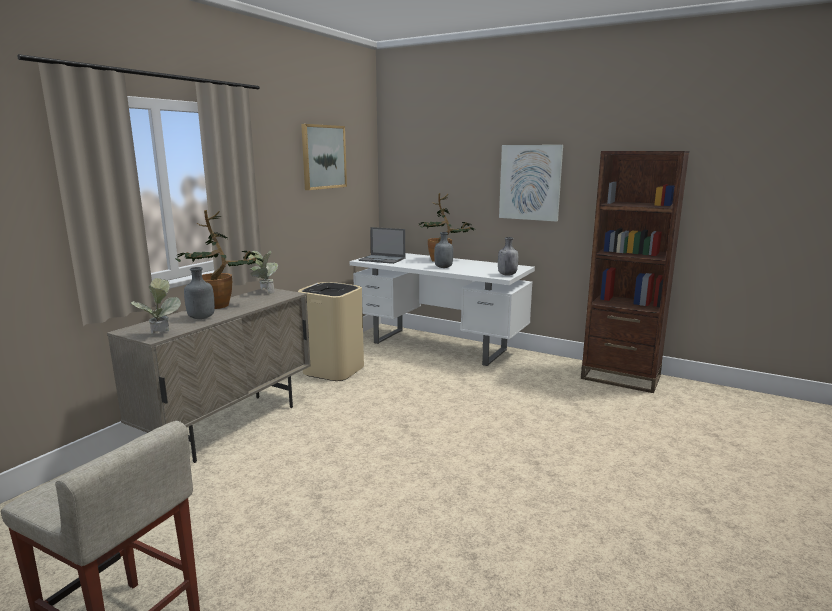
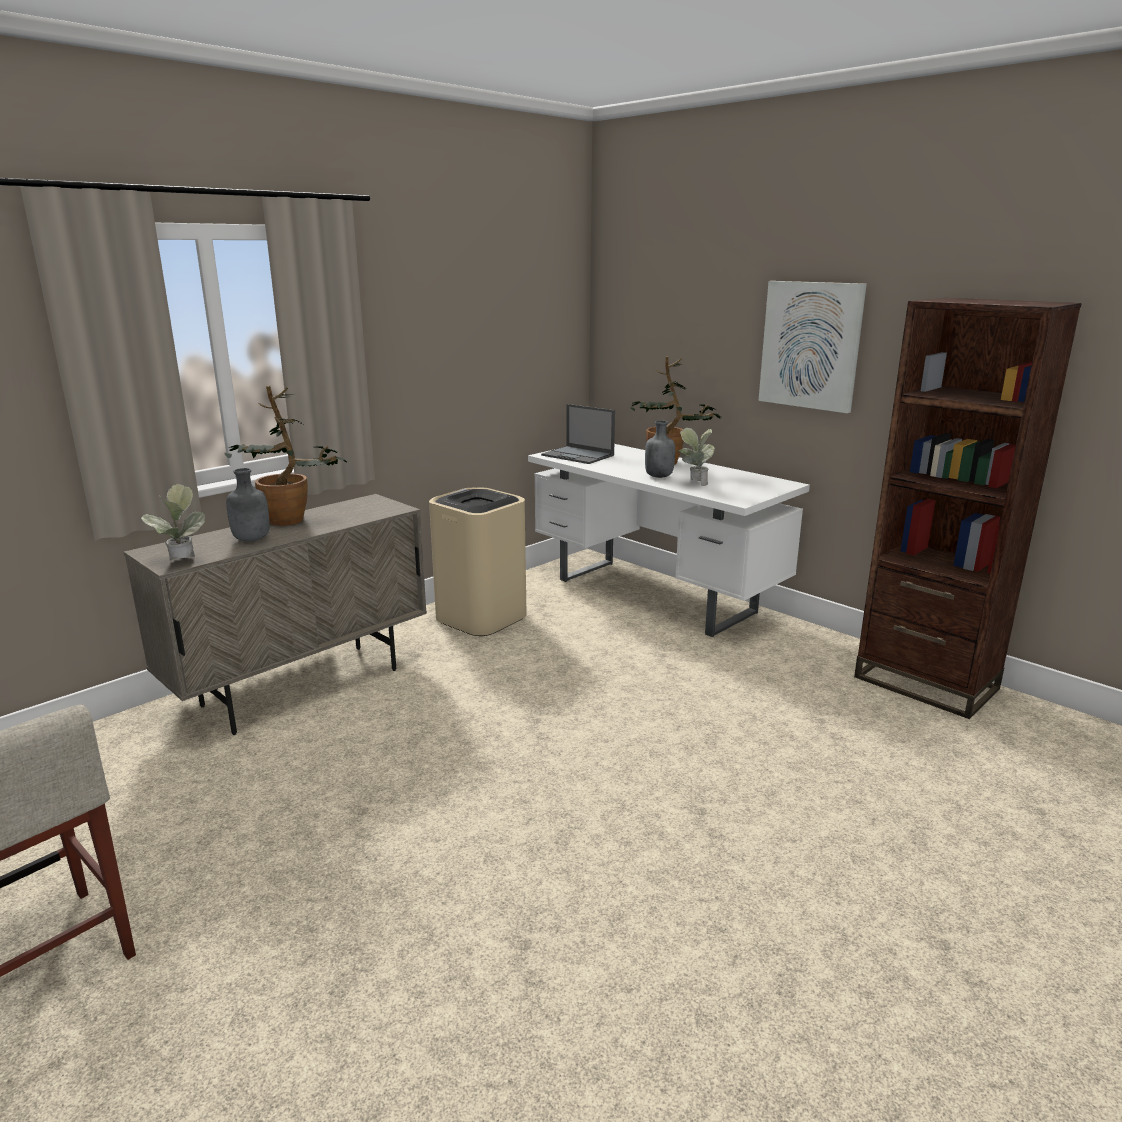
camera: 15 degrees right, 5 degrees up
(264, 292) = (364, 503): potted plant -> potted plant (694, 483)
(323, 157) = (488, 297): picture -> none
(507, 274) = (749, 497): grey bottle -> none

